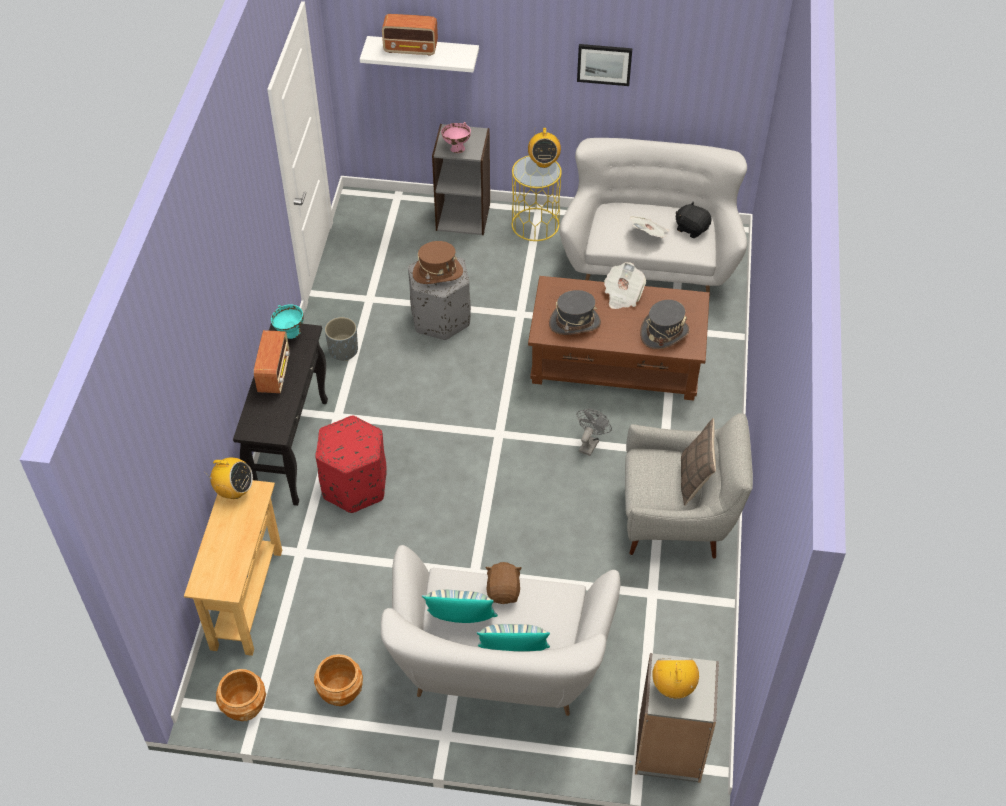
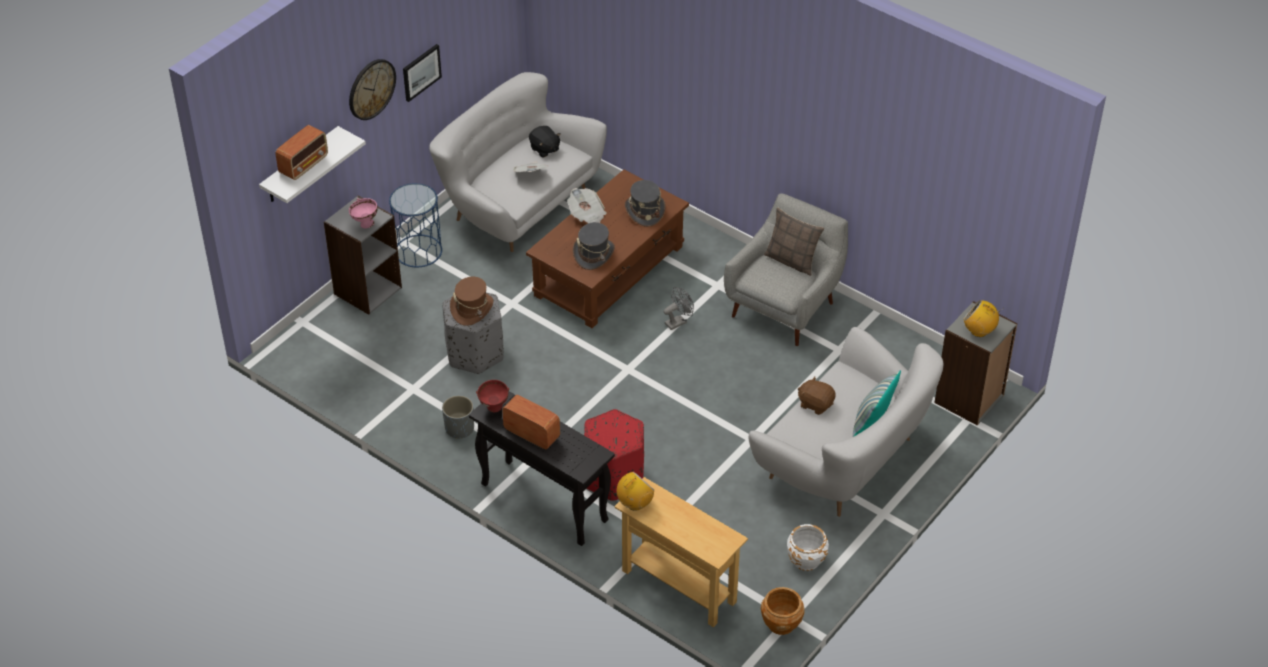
camera: 60 degrees left, 5 degrees down
(290, 334) = (494, 408): turquoise bowl -> red bowl
(340, 692) = (806, 560): brown planter -> white planter
(461, 621) = (826, 437): pillow -> none
(531, 37) = (371, 89): none -> wall clock
(535, 224) = (418, 251): yellow side table -> blue side table
(543, 162) = (407, 190): radio -> none
(590, 443) = (678, 321): grey fan -> grey fan turned 90 degrees clockwise
(691, 228) = (544, 149): black plush toy -> black plush toy turned 105 degrees counterclockwise

